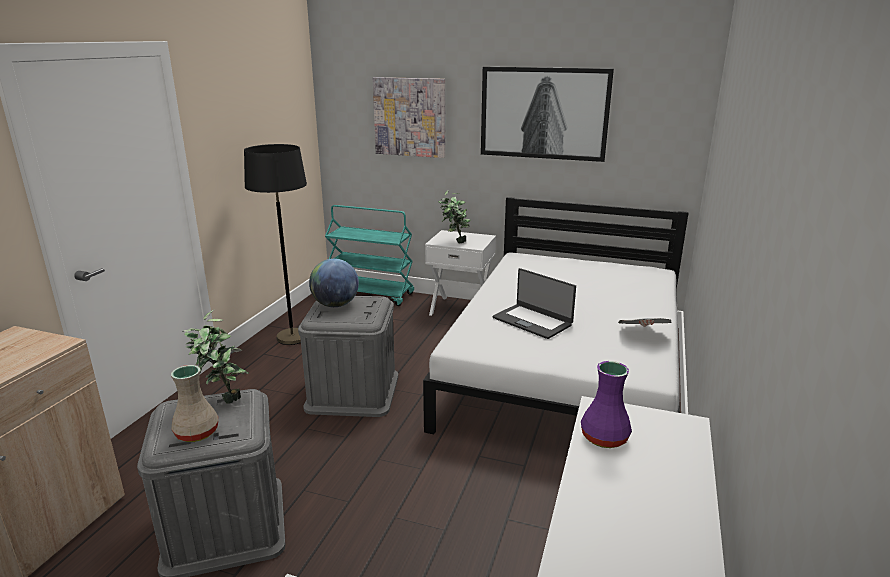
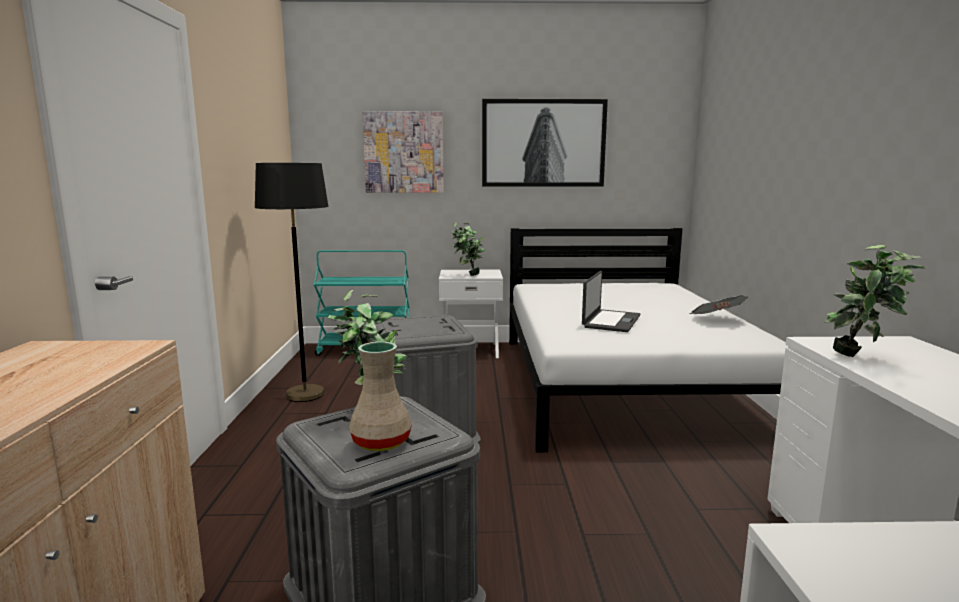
camera: 20 degrees left, 10 degrees down
(335, 305) = (403, 324): globe -> none
(532, 321) = (610, 321): laptop -> laptop turned 90 degrees counterclockwise
(604, 438) = (862, 358): purple vase -> potted plant

